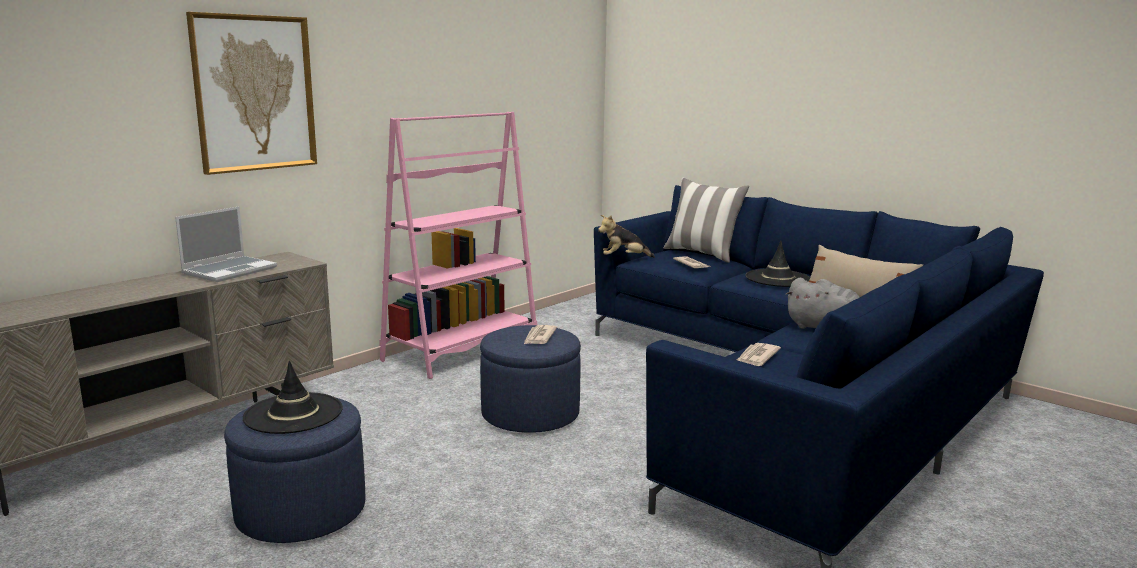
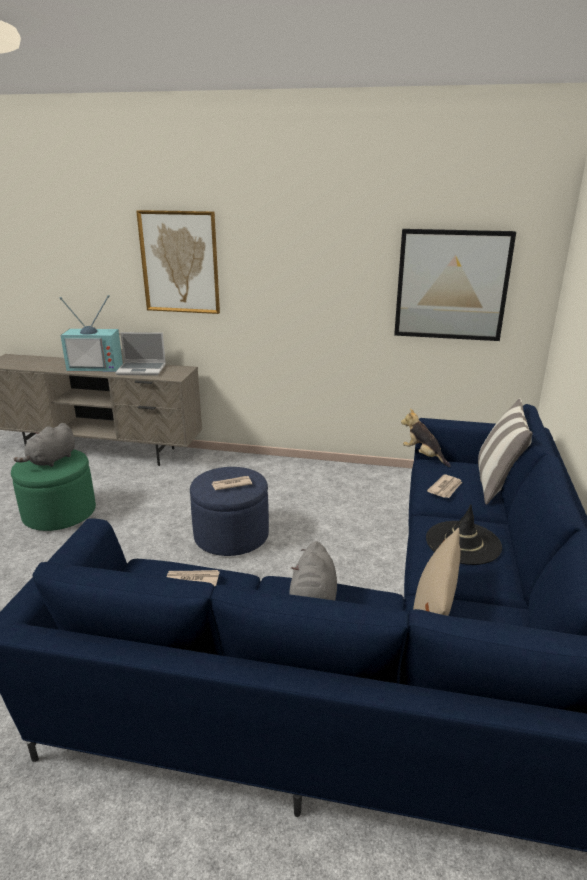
camera: 60 degrees right, 10 degrees up
(143, 286) = (96, 366): none -> television
(293, 413) = (51, 460): black hat -> grey plush toy
(301, 511) = (59, 513): blue ottoman -> green ottoman
(462, 351) = (311, 474): pink bookcase -> none
(538, 100) = (451, 285): none -> picture

